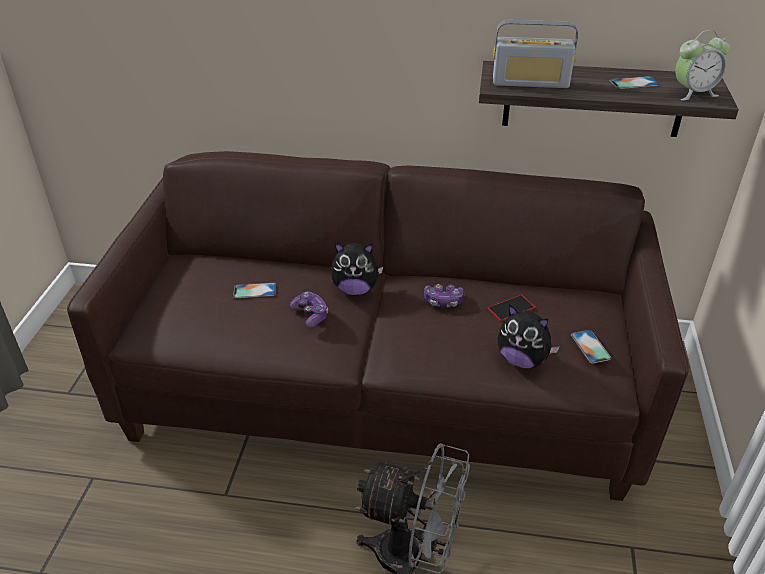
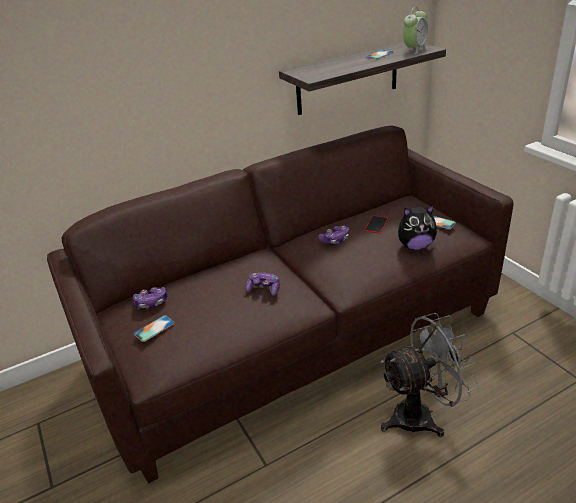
camera: 35 degrees left, 5 degrees down
(207, 270) = (151, 302): none -> game controller
(255, 290) = (206, 296): phone -> phone (154, 328)
(355, 289) = (269, 263): plush toy -> none
(530, 82) = (326, 71): radio -> none

